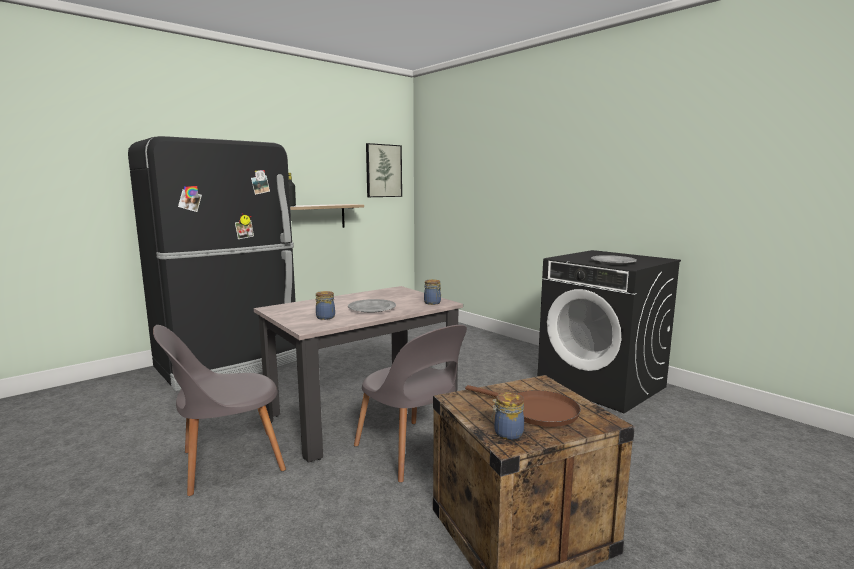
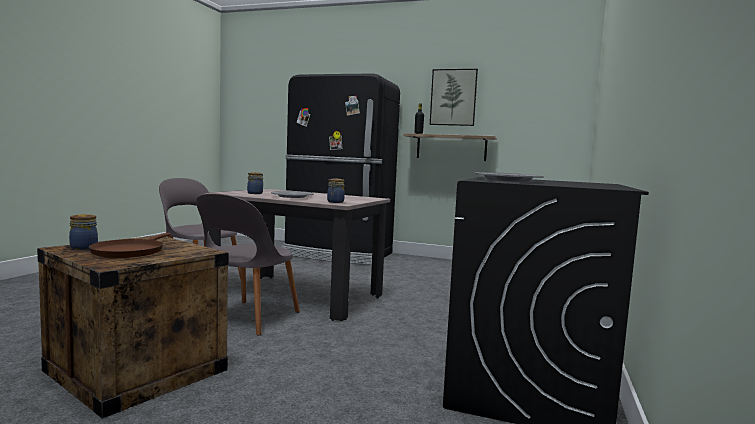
camera: 60 degrees right, 5 degrees down
(383, 171) = (545, 102): picture -> picture (453, 97)

